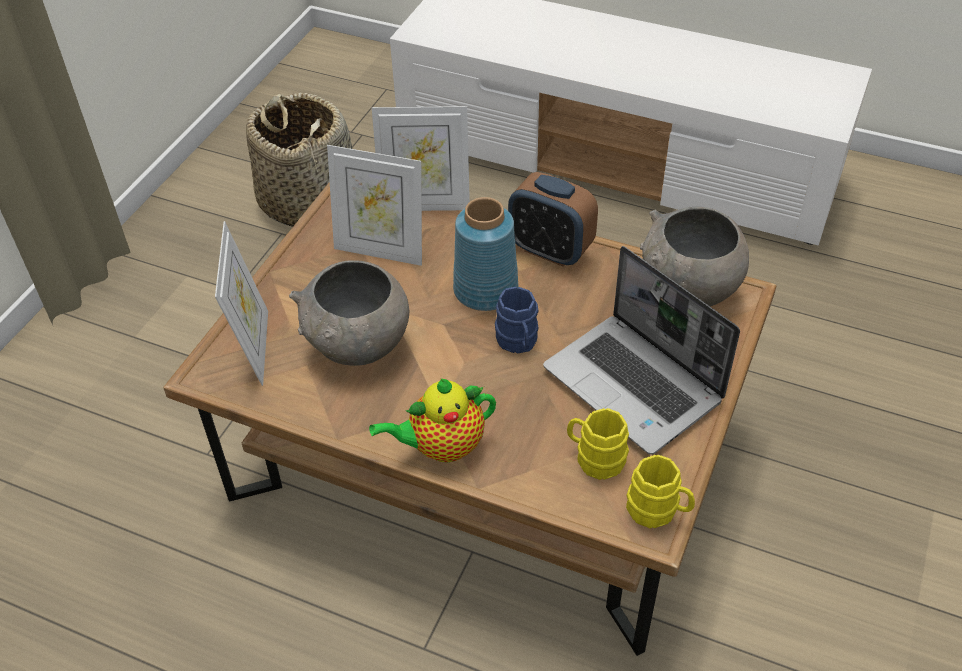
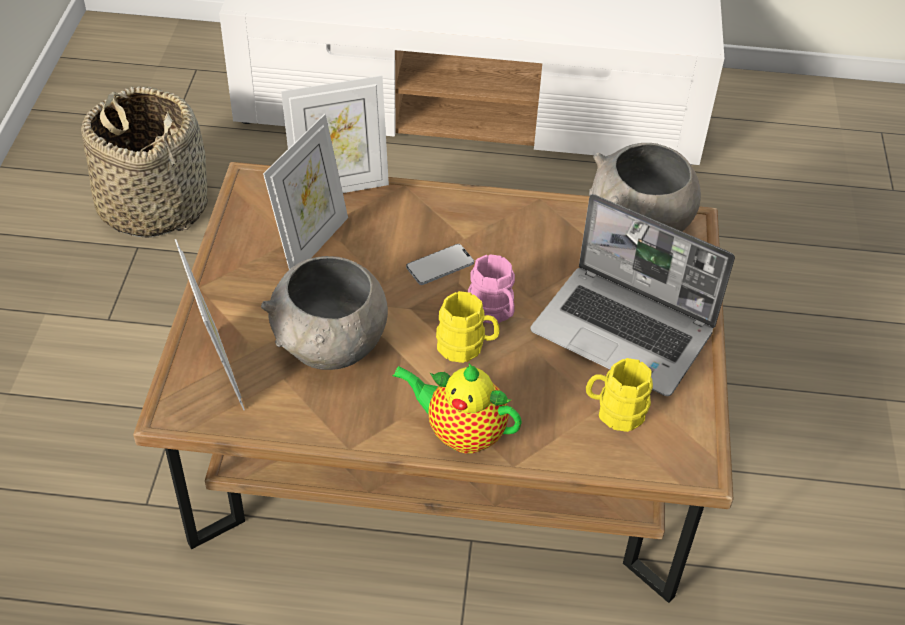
camera: 20 degrees left, 0 degrees up
(380, 250) = (311, 243): picture frame -> picture frame turned 60 degrees counterclockwise
(442, 446) = (461, 433): teapot -> teapot turned 60 degrees clockwise
(486, 291) = (440, 265): blue vase -> phone
(518, 343) = (493, 312): blue mug -> pink mug
(550, 250) = (488, 212): alarm clock -> none
(658, 511) = (695, 449): yellow mug -> yellow mug (466, 347)

